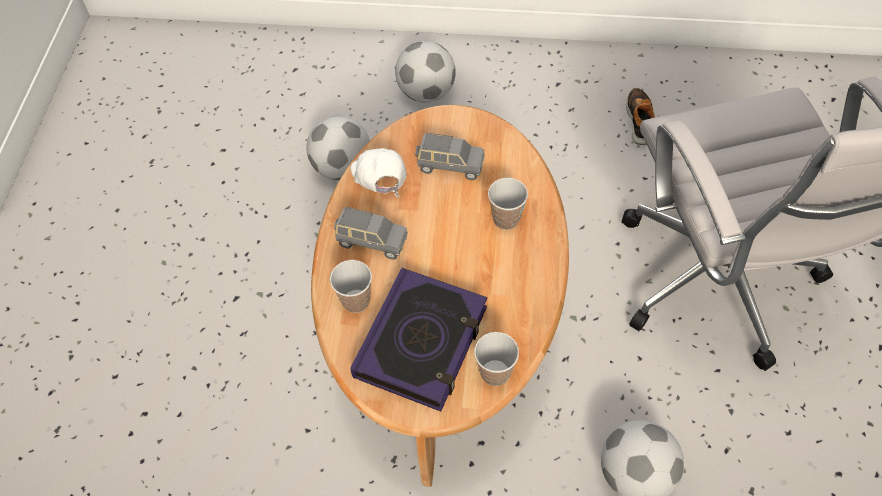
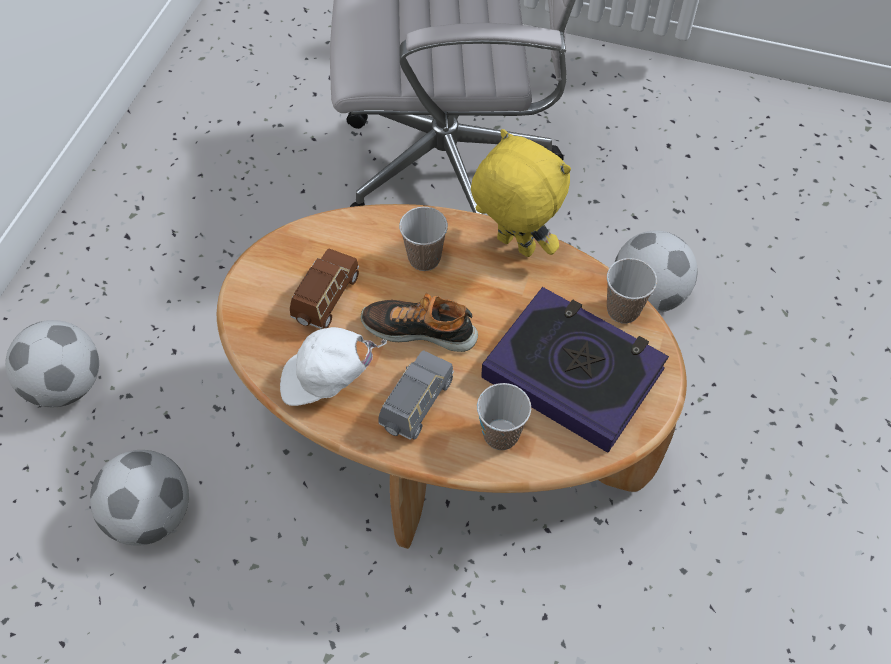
camera: 80 degrees left, 0 degrees up
(449, 165) = (325, 299): grey toy car -> brown toy car
(538, 279) = (513, 246): none -> yellow plush toy
(640, 120) = (221, 173): shoe -> shoe (420, 329)

